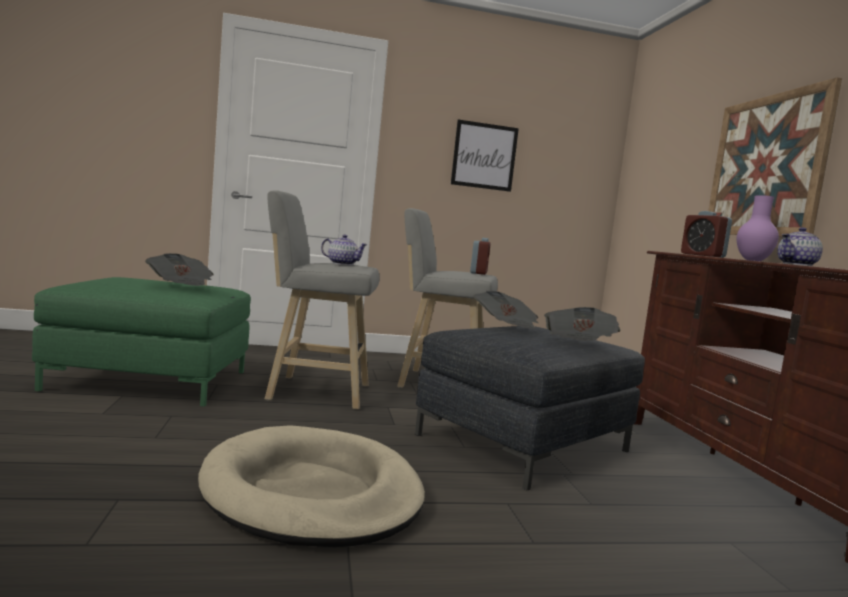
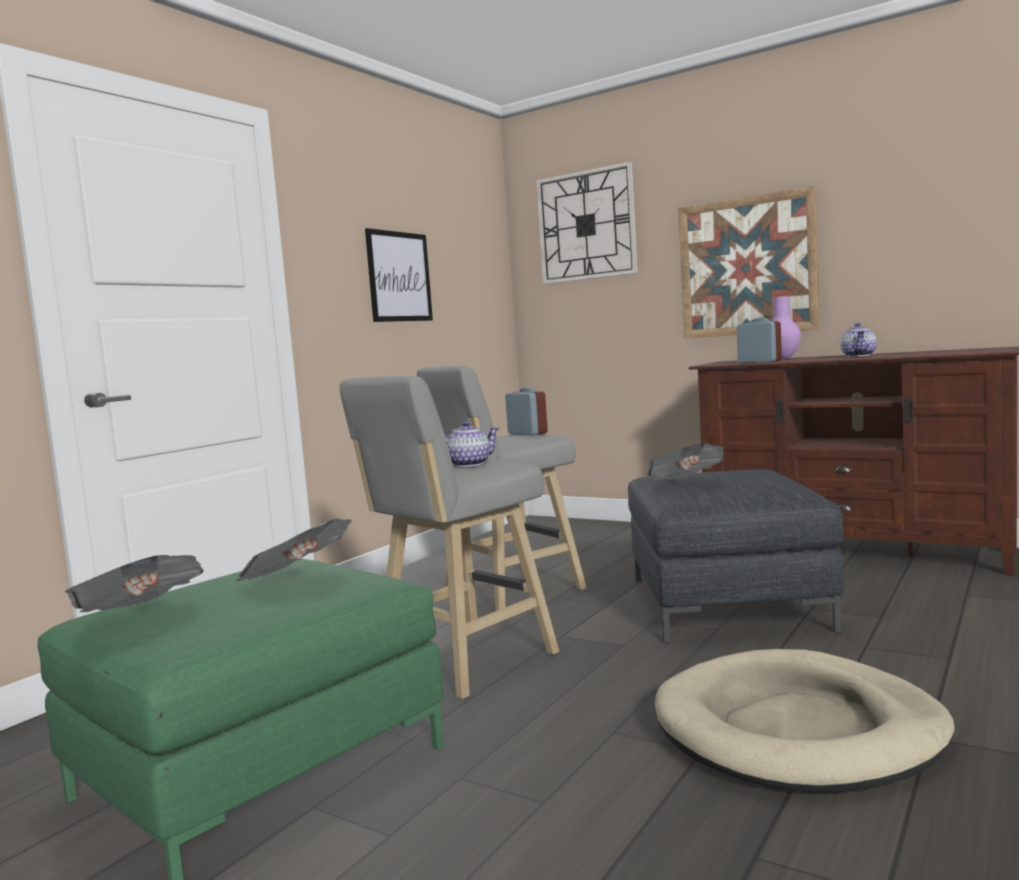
camera: 45 degrees left, 0 degrees up
(578, 346) = (775, 477): newspaper -> newspaper (141, 619)
(667, 127) = (586, 225): none -> wall clock
(702, 255) = (759, 361): alarm clock -> alarm clock turned 150 degrees counterclockwise

